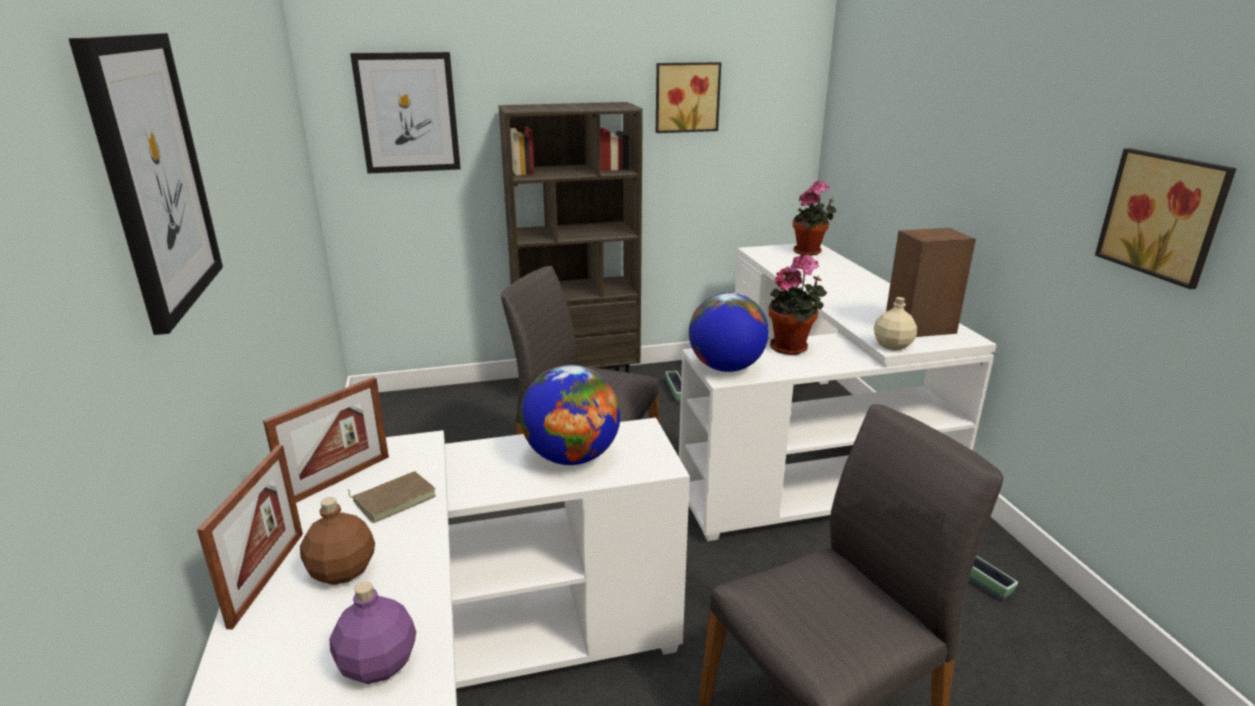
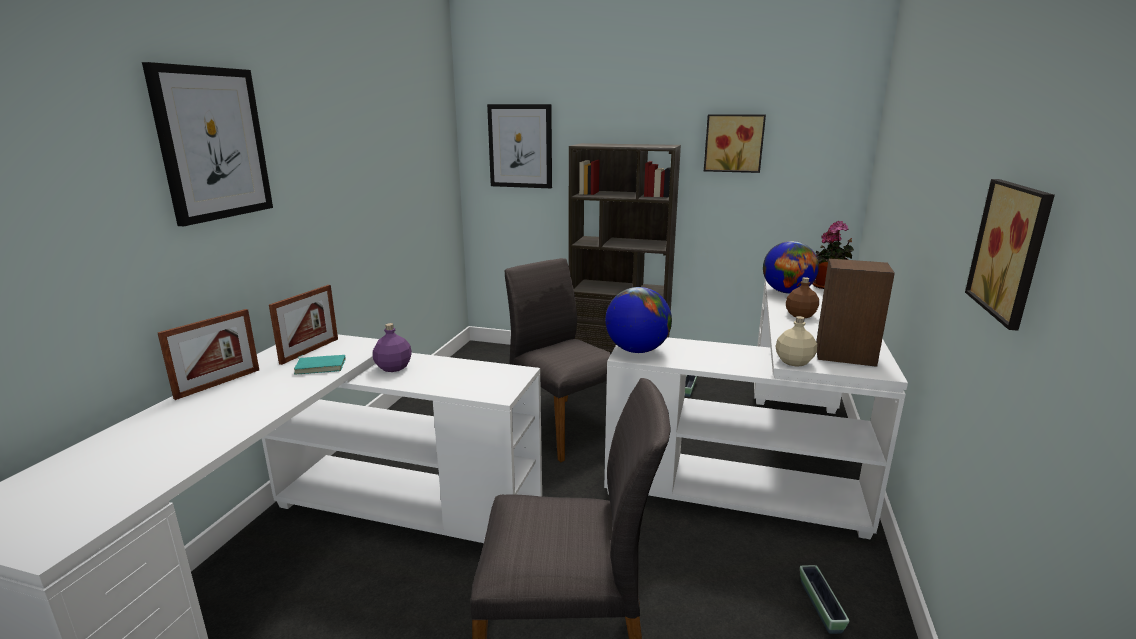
camera: 30 degrees right, 5 degrees down
(338, 480) = (310, 351): picture frame -> picture frame turned 45 degrees counterclockwise
(342, 572) = (249, 391): brown bottle -> brown bottle (800, 315)
(378, 665) = (203, 435): purple bottle -> purple bottle (393, 368)
(394, 498) = (321, 366): brown book -> turquoise book
(572, 457) = (453, 375): globe -> globe (787, 292)
(792, 348) = (711, 349): potted plant -> none

